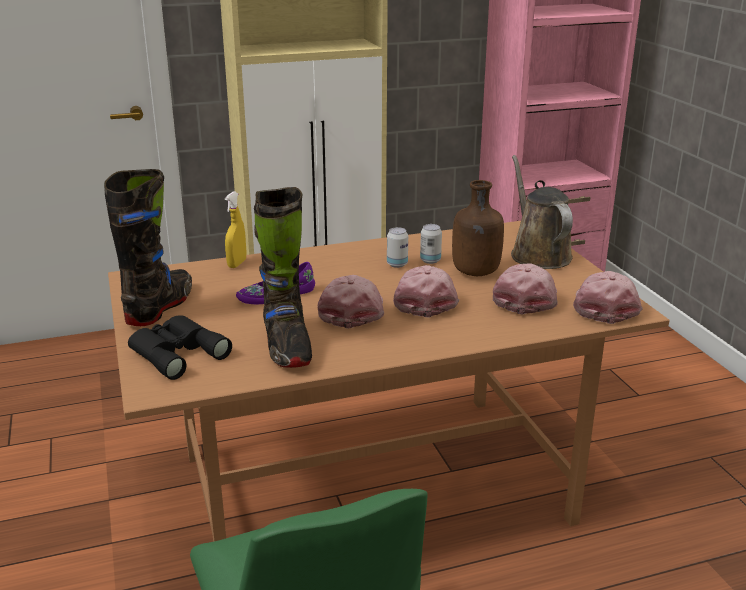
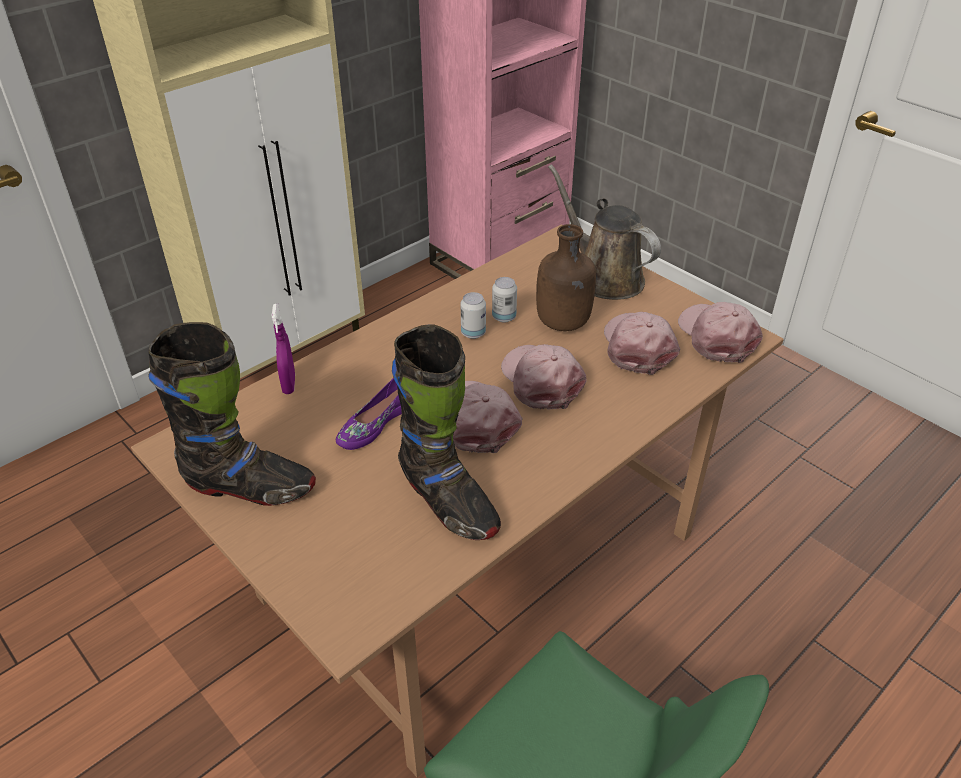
camera: 25 degrees left, 15 degrees up
(160, 307) = (249, 487): black boot -> black boot turned 105 degrees clockwise
(176, 352) = (327, 556): black binoculars -> none
(237, 264) = (289, 384): yellow spray bottle -> purple spray bottle

